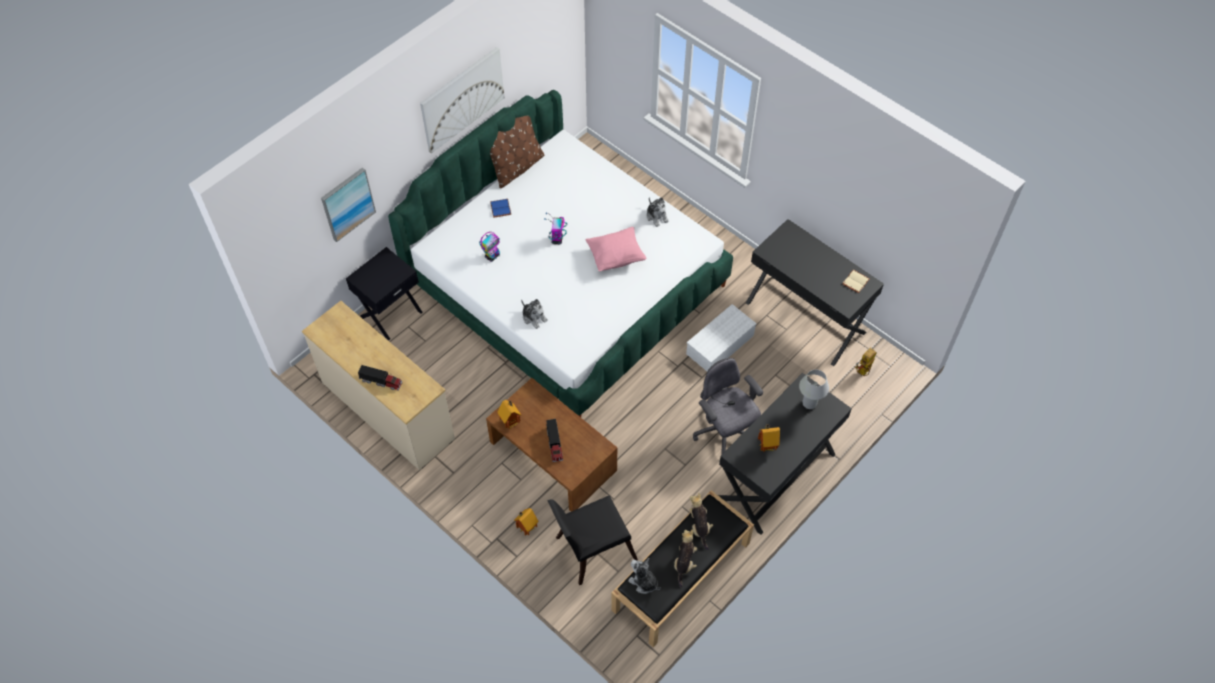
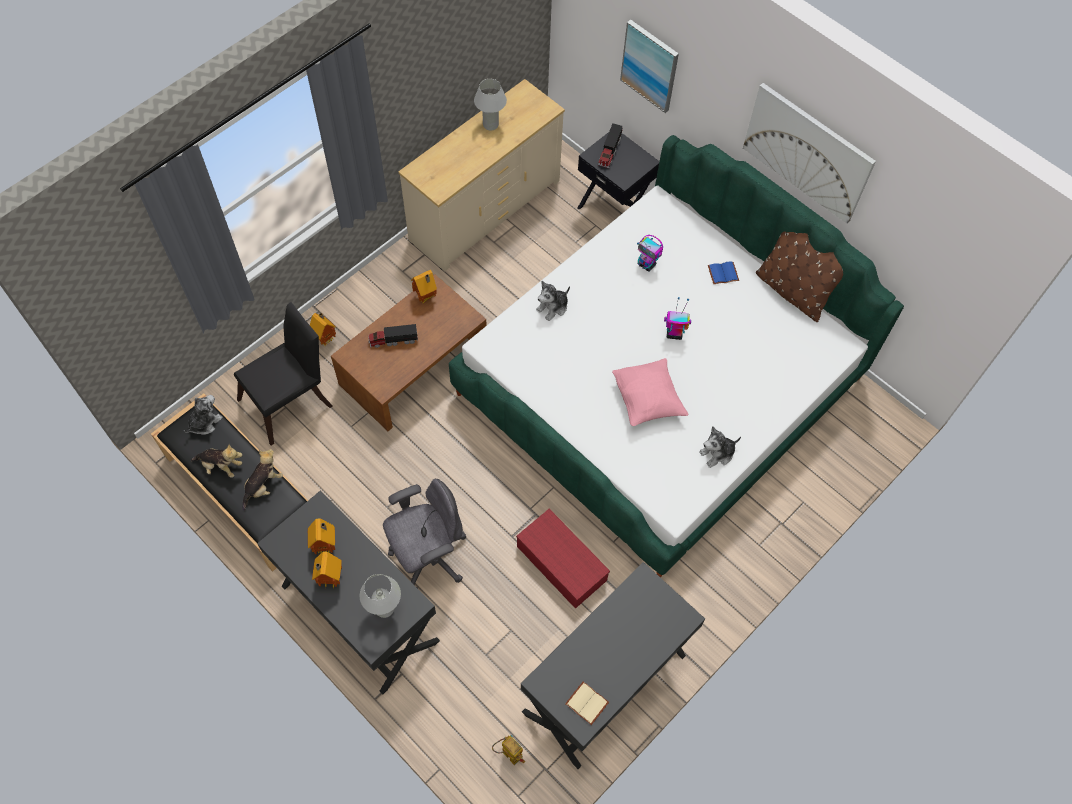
camera: 90 degrees right, 5 degrees up
(355, 354) = (490, 125): none -> white table lamp
(381, 381) = (453, 148): toy truck -> toy truck (609, 151)
(590, 549) = (291, 400): black chair -> black chair turned 75 degrees clockwise
(699, 526) = (263, 486): plush toy -> plush toy turned 45 degrees counterclockwise
(720, 345) = (560, 563): white storage box -> red storage box
(792, 441) = (329, 579): none -> toy house

